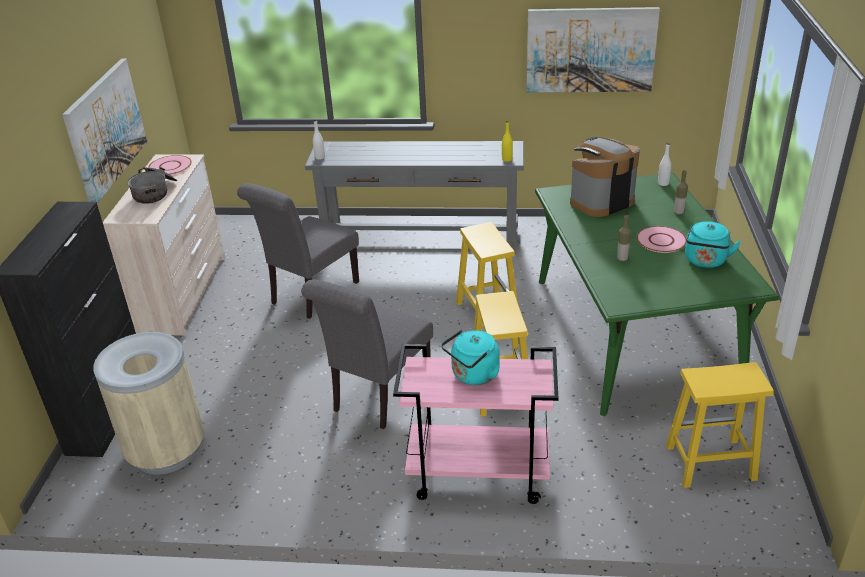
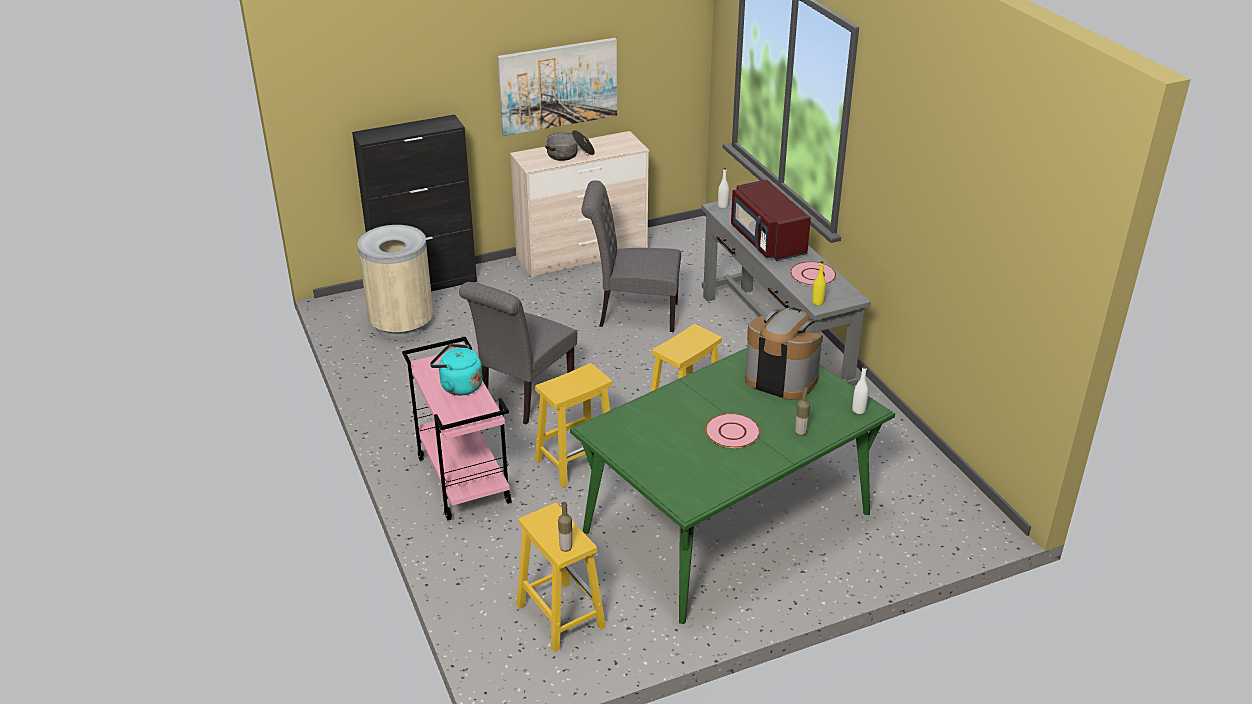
camera: 60 degrees right, 0 degrees up
(170, 166) = (615, 144): pink plate -> pink plate (812, 275)
(378, 397) = (523, 398): grey chair -> grey chair turned 60 degrees counterclockwise
(396, 154) = (766, 241): none -> red microwave
(590, 50) = (953, 243): picture -> none
(622, 259) = (676, 415): bottle -> bottle (565, 548)
(705, 261) = (713, 467): turquoise kettle -> none

